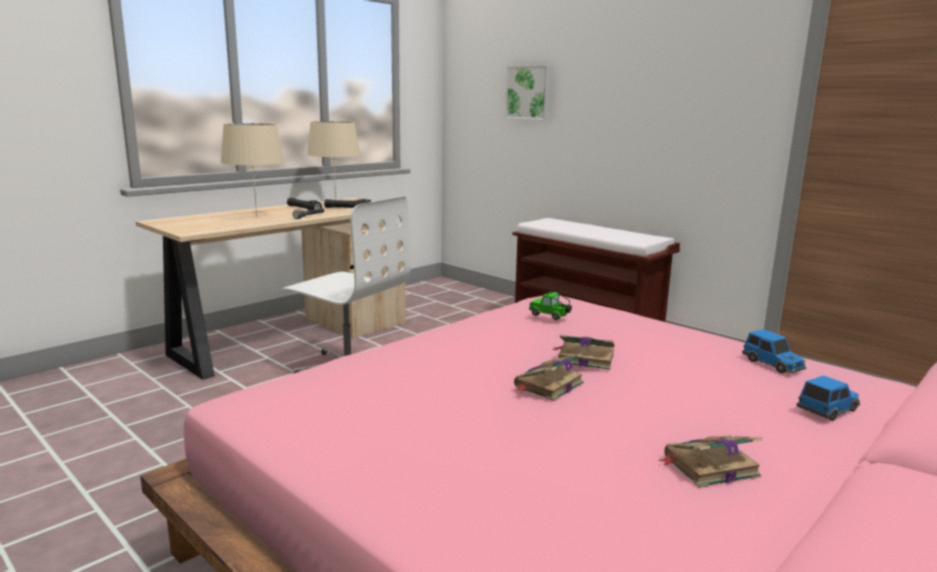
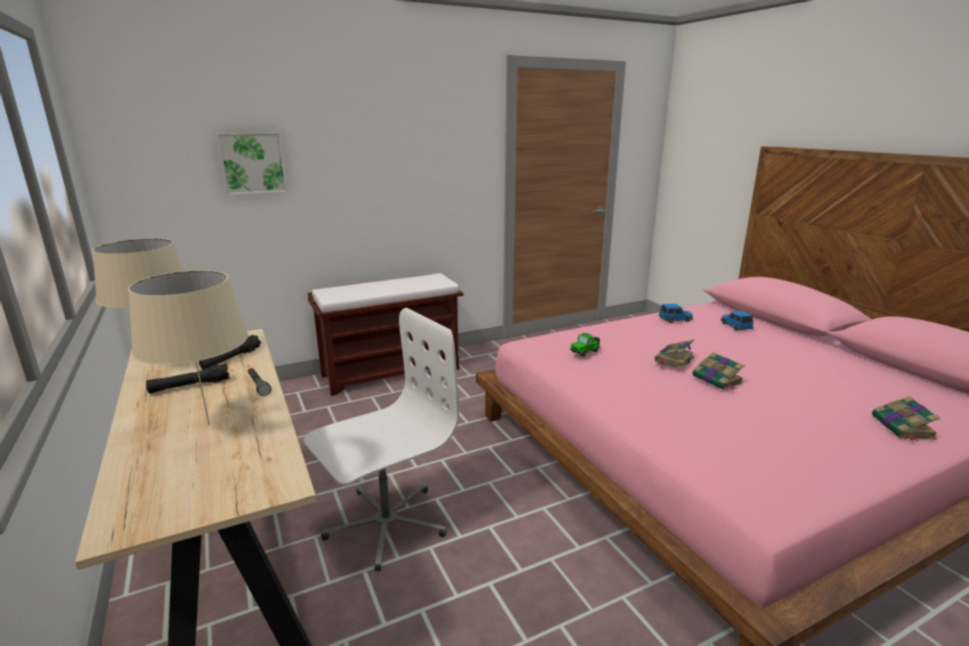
camera: 70 degrees left, 5 degrees up
(708, 467) = (810, 365): book -> book (903, 428)

